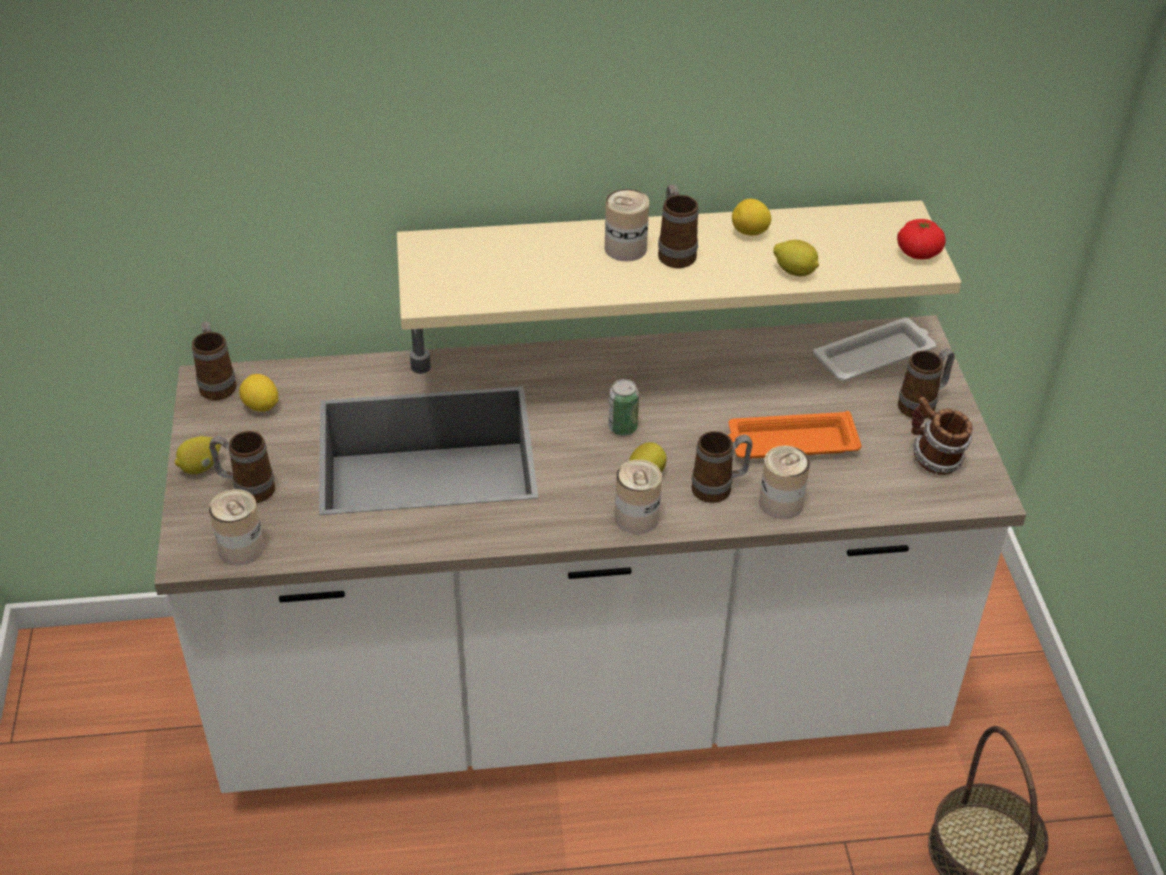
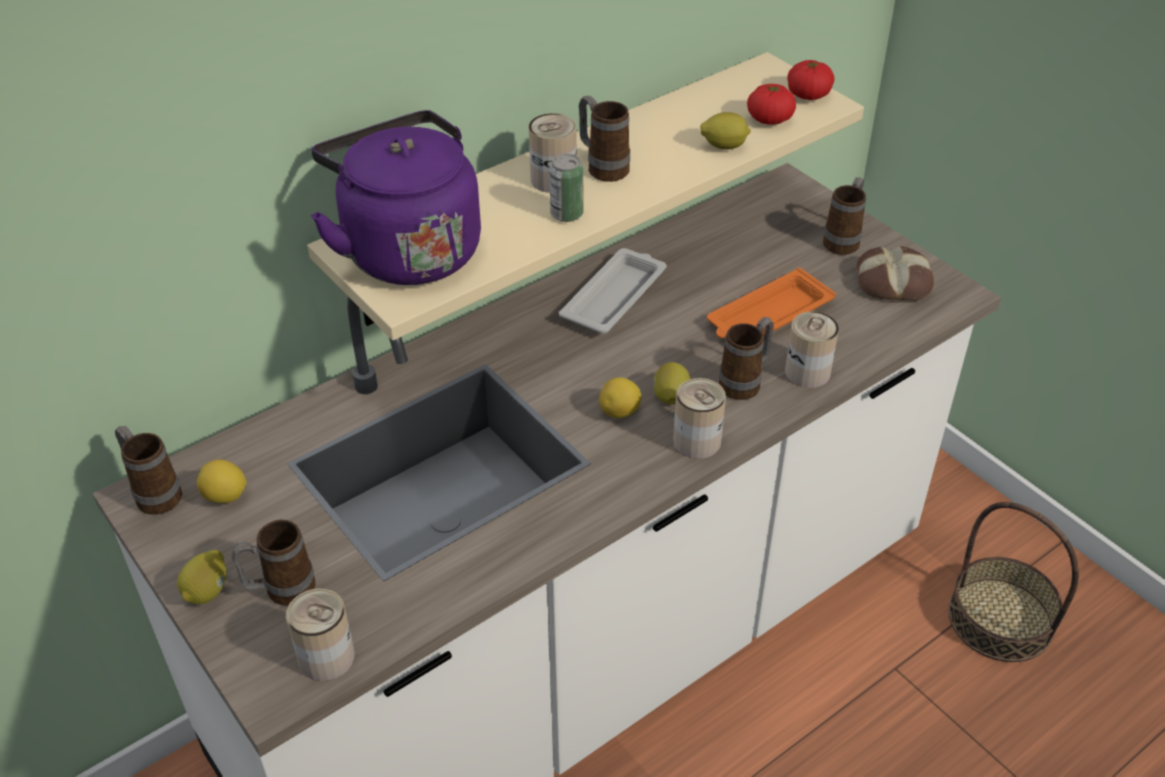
camera: 30 degrees left, 0 degrees up
(463, 263) = (407, 249): none -> purple kettle
(622, 428) = (612, 364): can -> can (566, 214)
(750, 232) = (652, 126): lemon -> lemon (620, 412)
(860, 262) = (769, 119): none -> tomato
(875, 356) = (770, 214): white tray -> white tray (615, 296)
(933, 459) = (893, 281): mug -> bread

